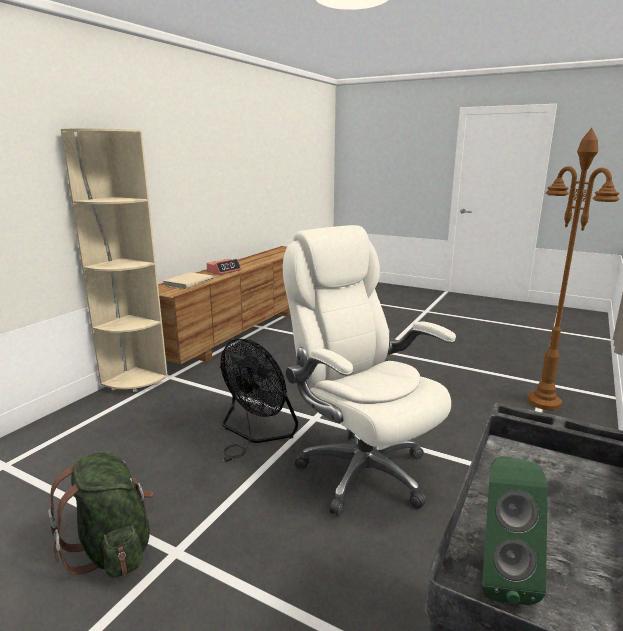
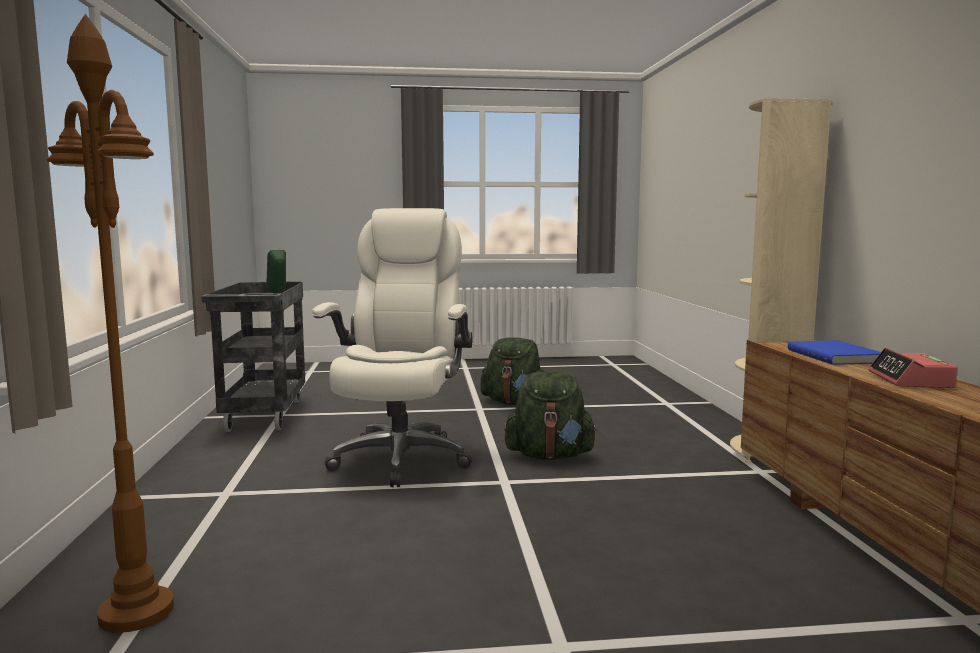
camera: 145 degrees right, 10 degrees down
(187, 282) = (836, 356): beige book -> blue book
(250, 431) = (549, 456): black fan -> green backpack
(362, 471) = (401, 459): white office chair -> white office chair turned 105 degrees counterclockwise

